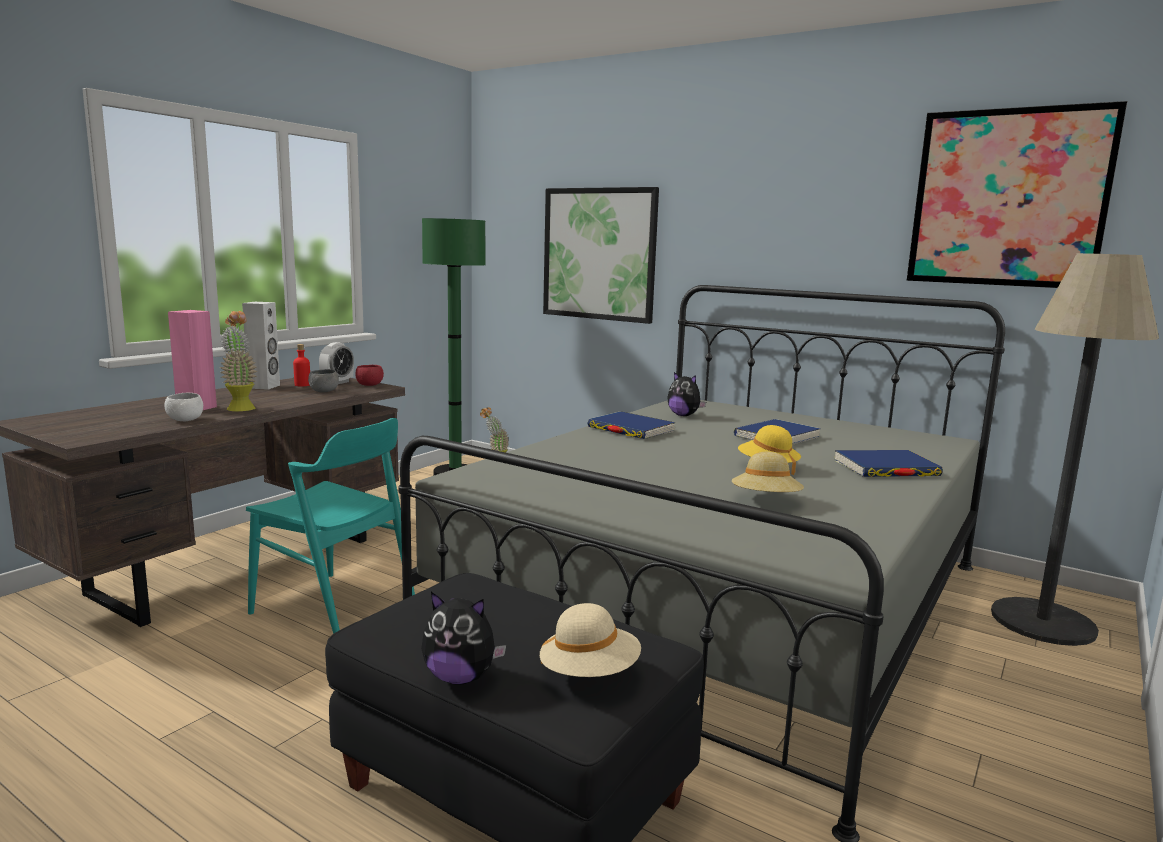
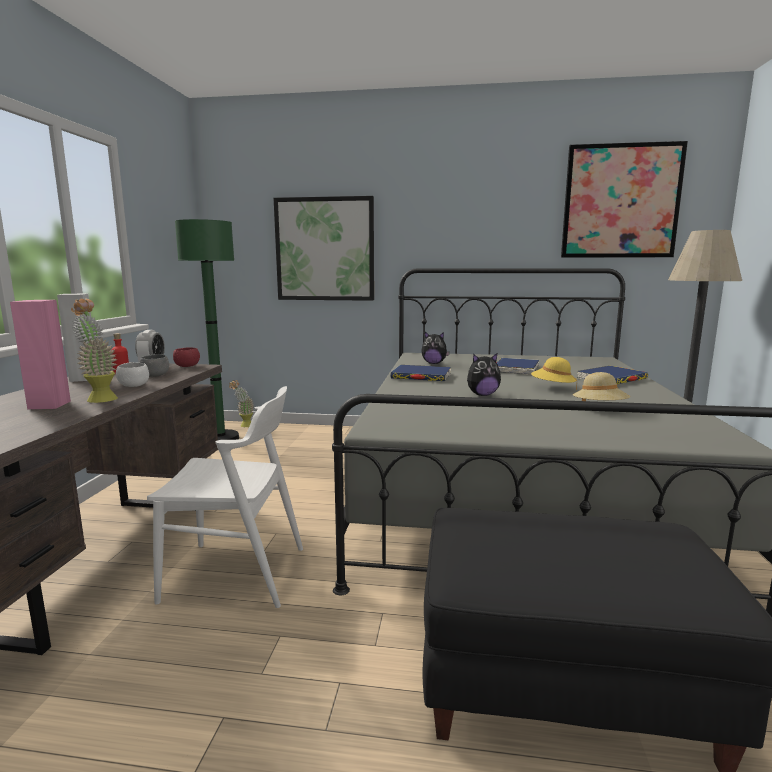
camera: 25 degrees left, 0 degrees up
(185, 420) = (60, 417): white bowl -> white bowl (134, 386)
(334, 607) = (236, 573): turquoise chair -> white chair
(460, 677) = (600, 599): plush toy -> plush toy (482, 395)
(589, 673) = (678, 563): beige hat -> none

